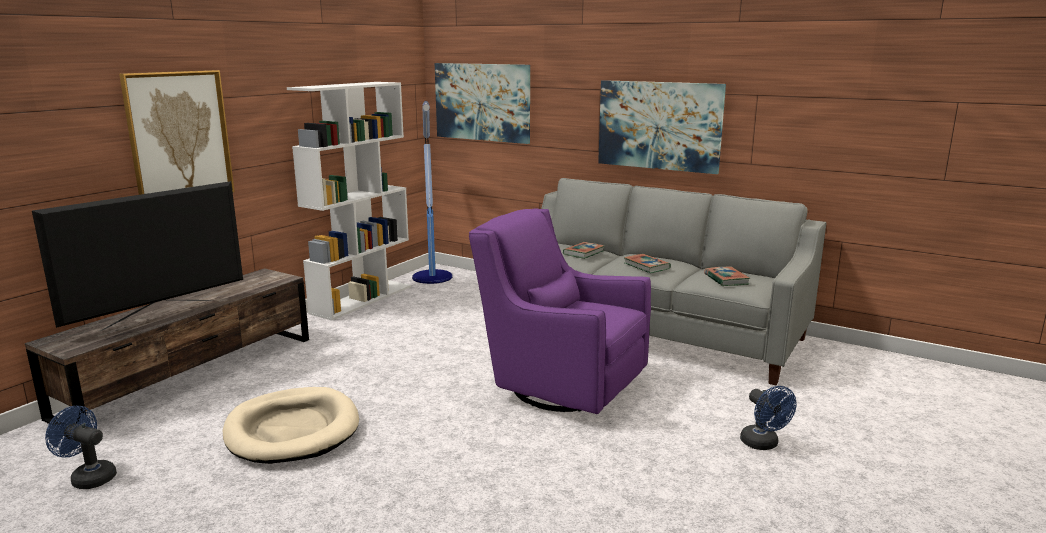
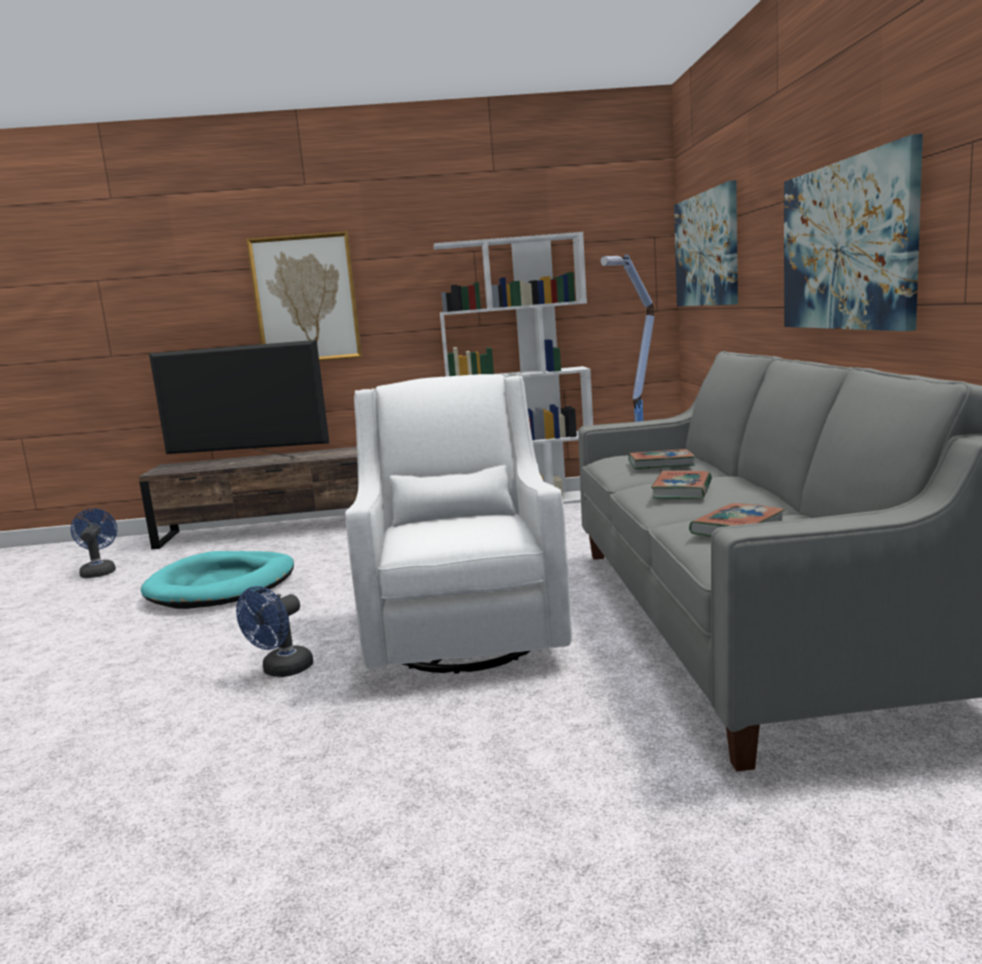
camera: 55 degrees right, 5 degrees down
(292, 430) = (222, 585): beige dog bed -> turquoise dog bed
(559, 385) = (464, 635): purple armchair -> white armchair
(763, 444) = (473, 827): blue fan -> blue fan (282, 671)

